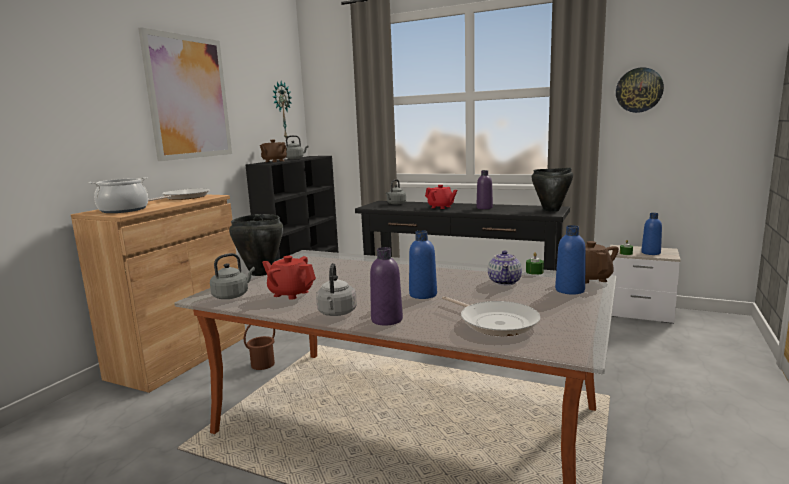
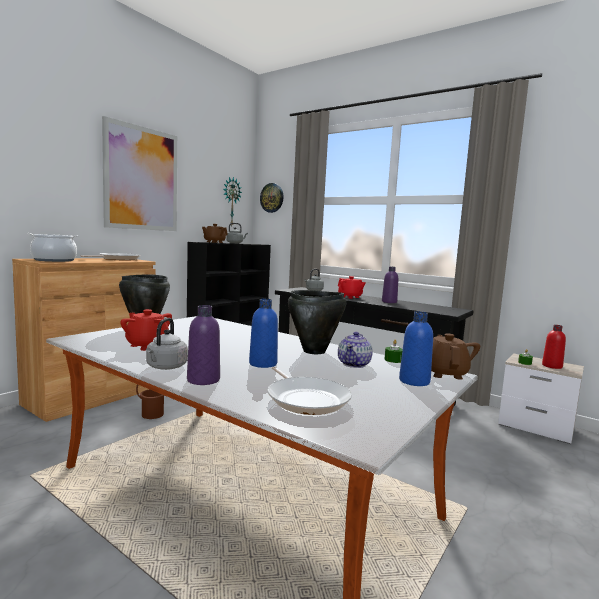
camera: 10 degrees right, 5 degrees down
(232, 295) = (98, 340): grey kettle -> none
(551, 210) = (451, 310): black cooking pot -> black cooking pot (314, 351)
(639, 90) = (553, 202): wall clock -> wall clock (272, 198)
(650, 253) = (552, 366): blue bottle -> red bottle

